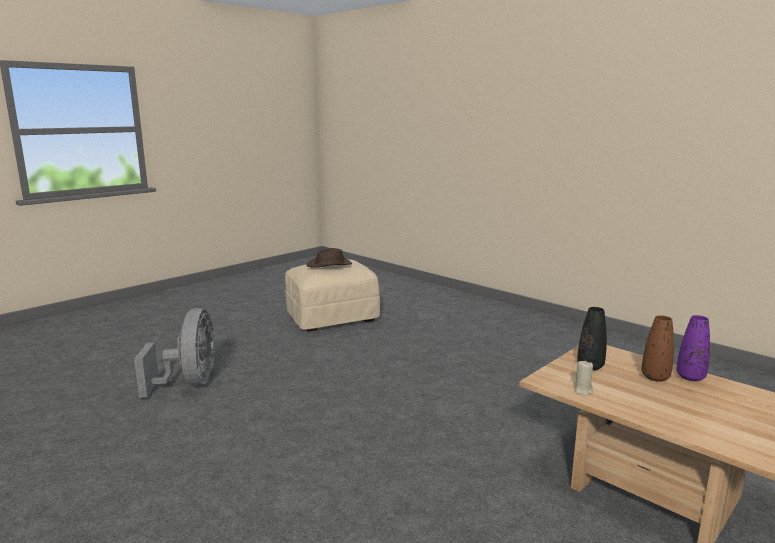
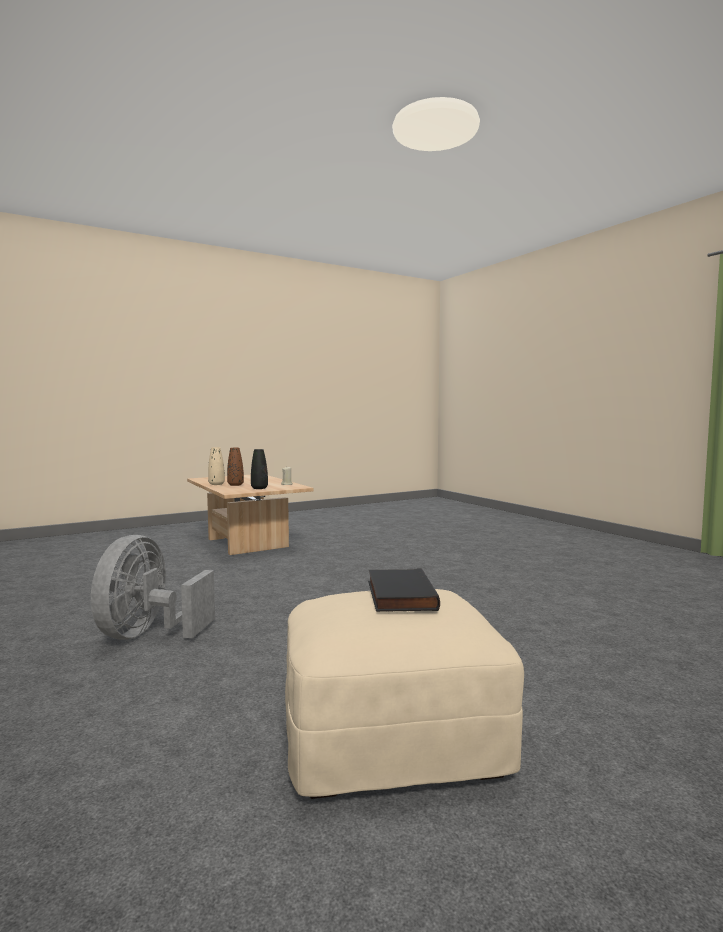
camera: 165 degrees left, 10 degrees down
(190, 383) = (596, 624): grey fan -> grey fan (148, 634)
(329, 265) = (398, 595): brown hat -> black book
(690, 377) = (216, 484): purple vase -> beige vase

